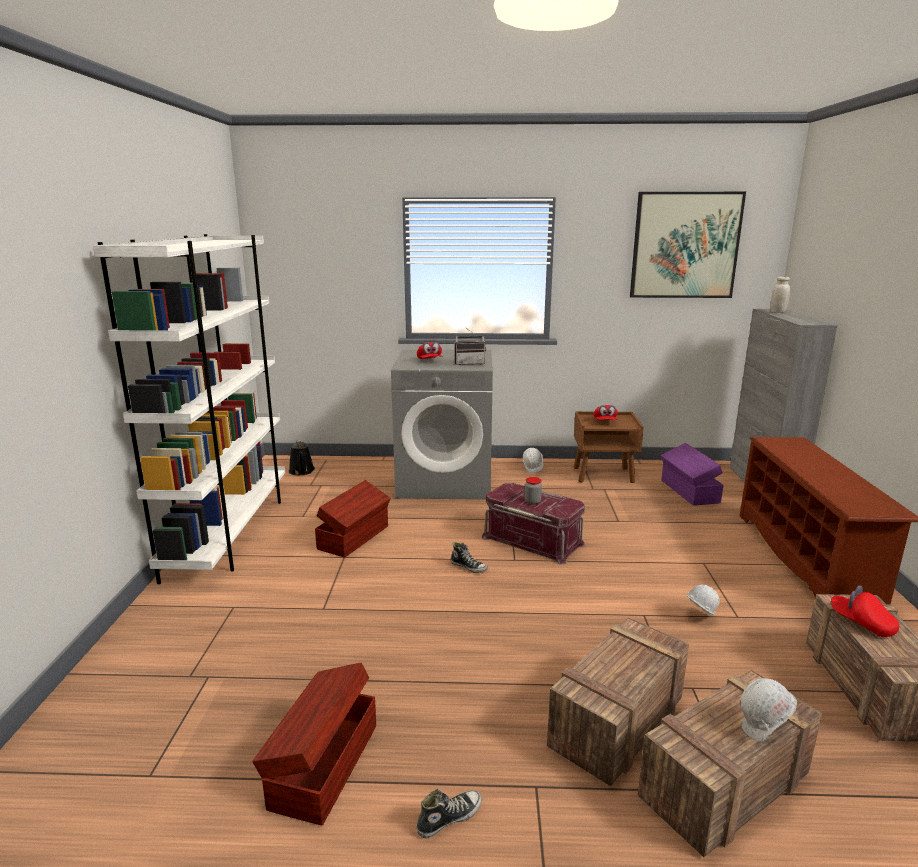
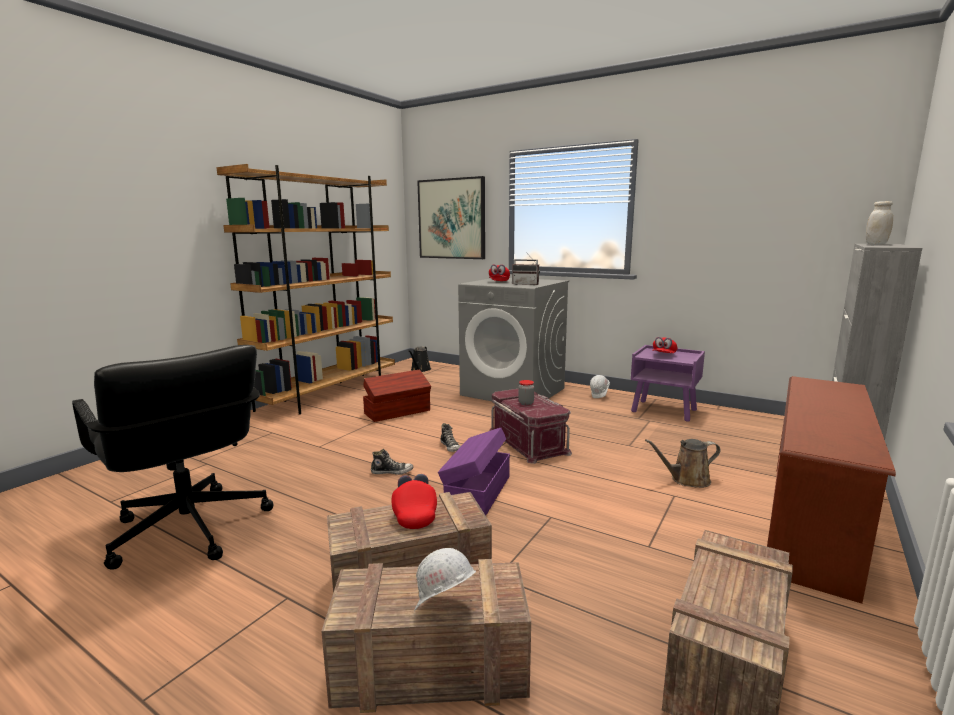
camera: 30 degrees right, 5 degrees down
(230, 532) = (328, 394): white bookcase -> brown bookcase
(322, 765) = (189, 530): brown storage box -> black office chair
(449, 818) = (207, 590): shoe -> shoe (392, 472)
(604, 475) = (664, 411): brown nightstand -> purple nightstand
(685, 245) = (776, 177): picture -> picture (451, 219)
(689, 491) = (742, 438): purple storage box -> purple storage box (477, 493)
(695, 545) = (686, 480): none -> brown watering can
(698, 617) = (604, 534): white hard hat -> none
(861, 623) = (719, 569): red cap -> red cap (414, 514)

